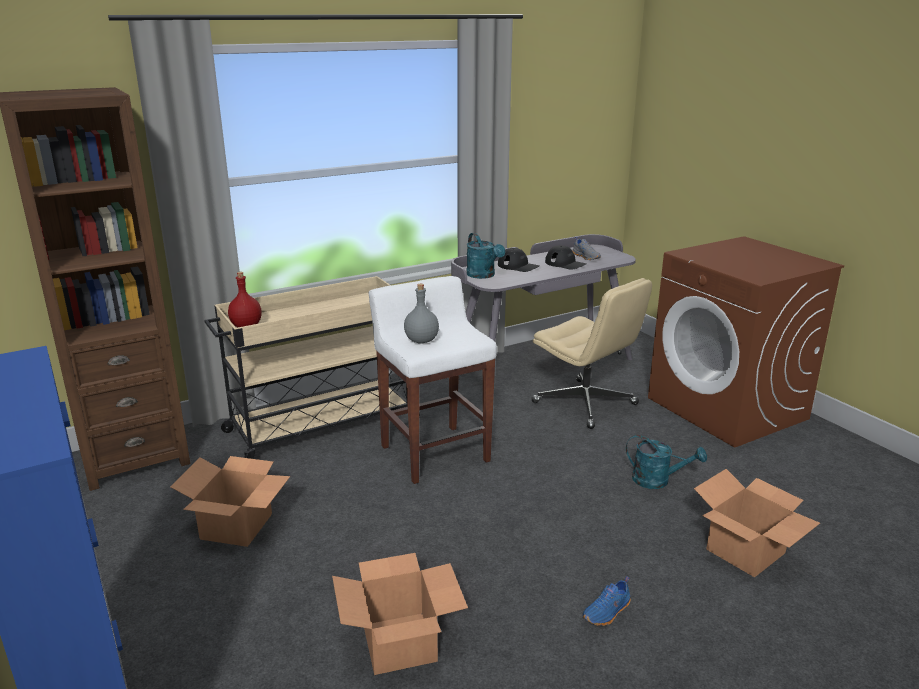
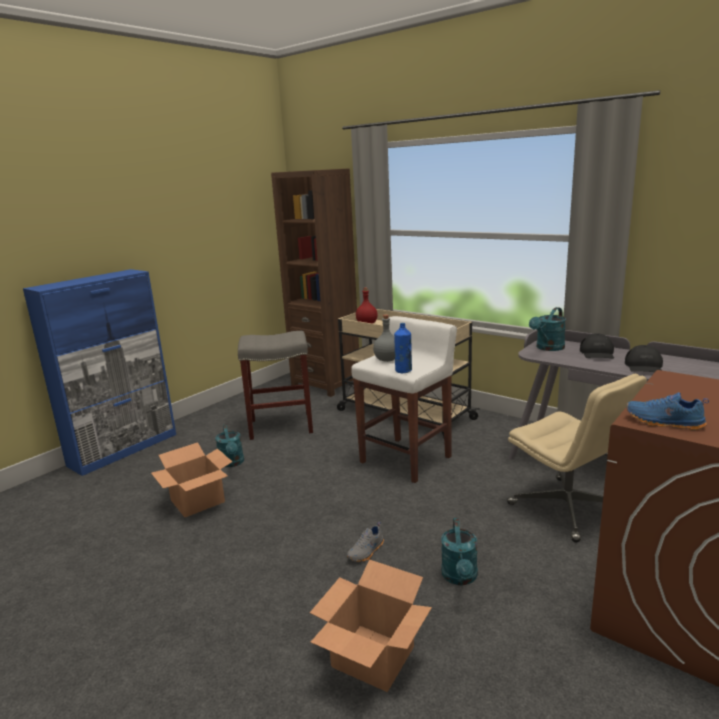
camera: 70 degrees right, 5 degrees down
(236, 525) = (282, 426): cardboard box -> grey stool
(311, 593) = (232, 463): none -> turquoise watering can
(469, 340) = (403, 371): none -> blue bottle
(586, 257) = (687, 370): grey shoe -> grey shoe (366, 552)
(586, 404) = (568, 508): beige office chair -> beige office chair turned 60 degrees counterclockwise
(607, 612) = (248, 577): blue shoe -> blue shoe (664, 423)

